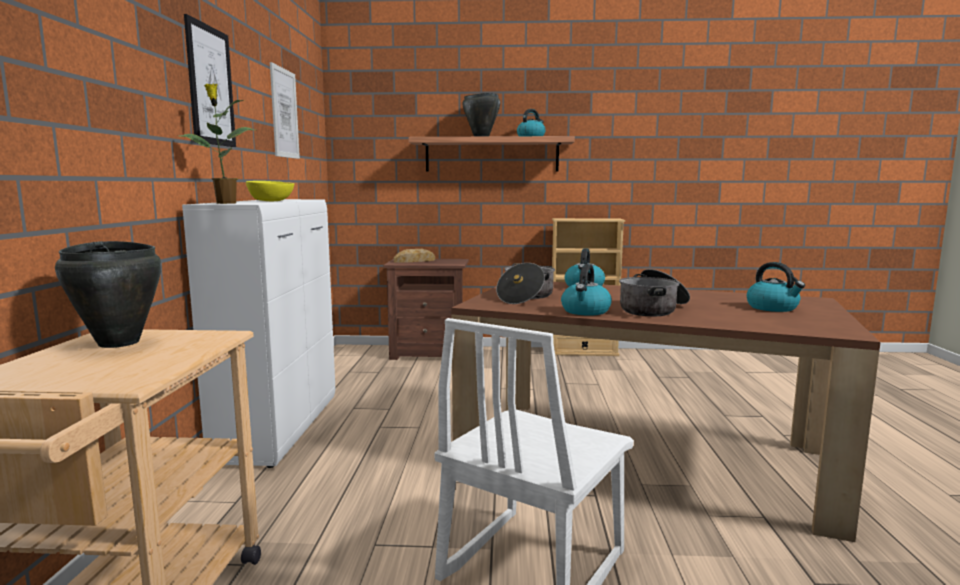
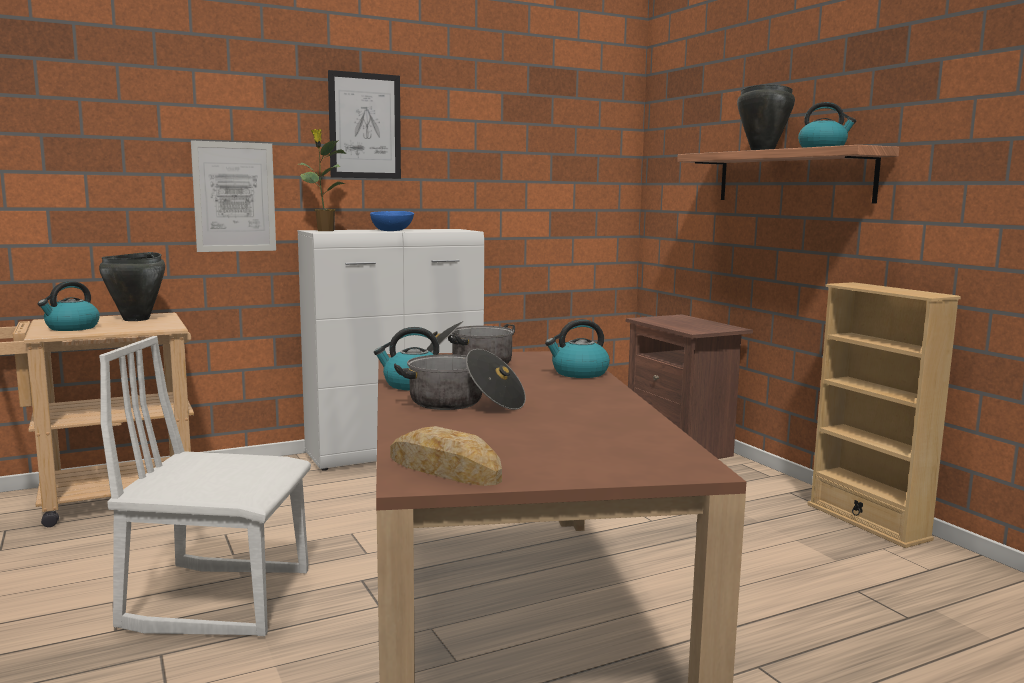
camera: 60 degrees right, 0 degrees up
(270, 201) = (391, 230): yellow bowl -> blue bowl
(284, 113) = (520, 137): picture -> picture (234, 197)
(414, 261) = (679, 320): bread -> bread (444, 469)
(773, 308) = (564, 448): kettle -> kettle (72, 328)

